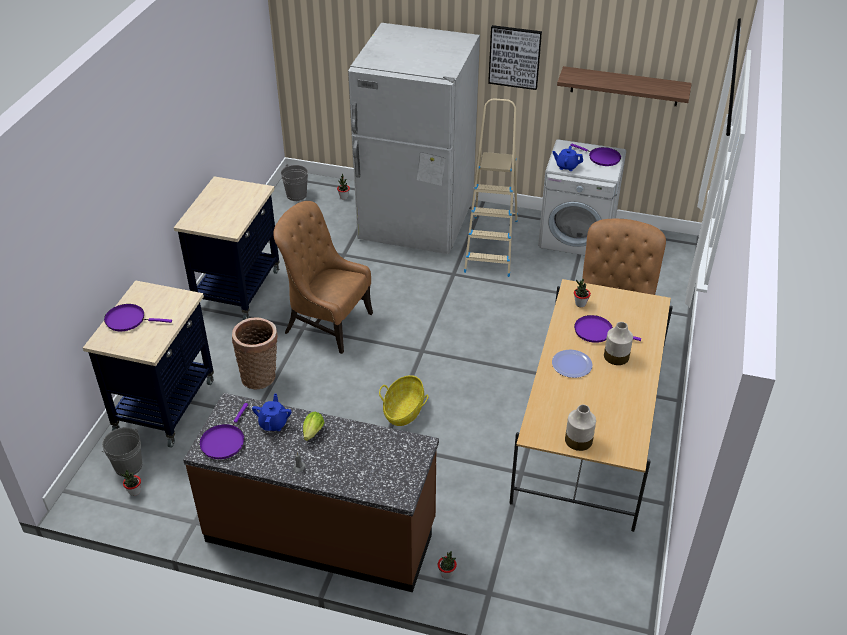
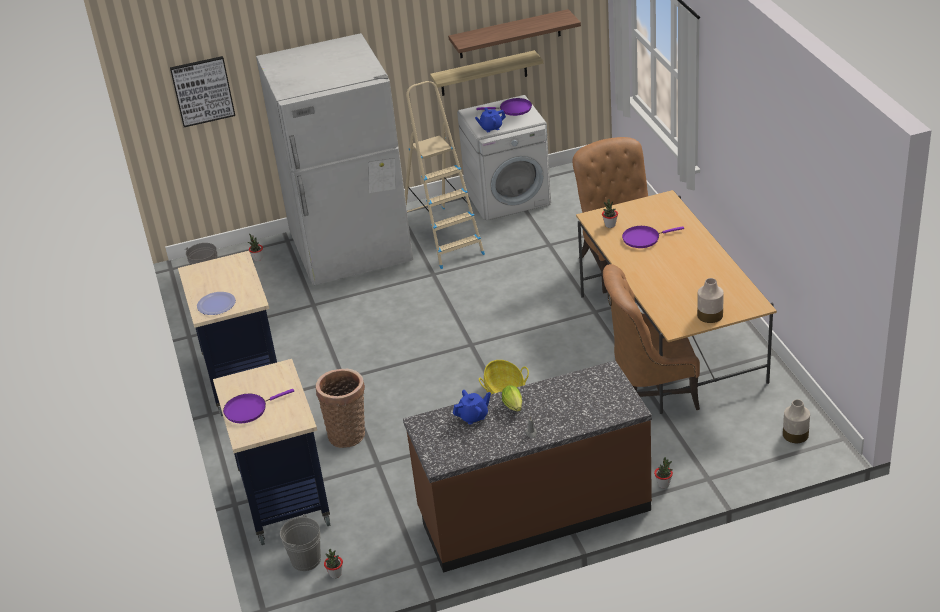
camera: 30 degrees left, 5 degrees down
(224, 441) = (447, 448): purple frying pan -> none
(273, 423) = (473, 416): blue teapot -> blue teapot turned 90 degrees clockwise
(327, 323) = (361, 364): brown chair -> brown chair (650, 392)
(514, 57) = (399, 43): picture -> picture (202, 91)
(572, 364) = (650, 269): plate -> plate (216, 304)
(590, 114) = (483, 73): none -> shelf
(616, 356) = (676, 248): beige vase -> beige vase (795, 435)

